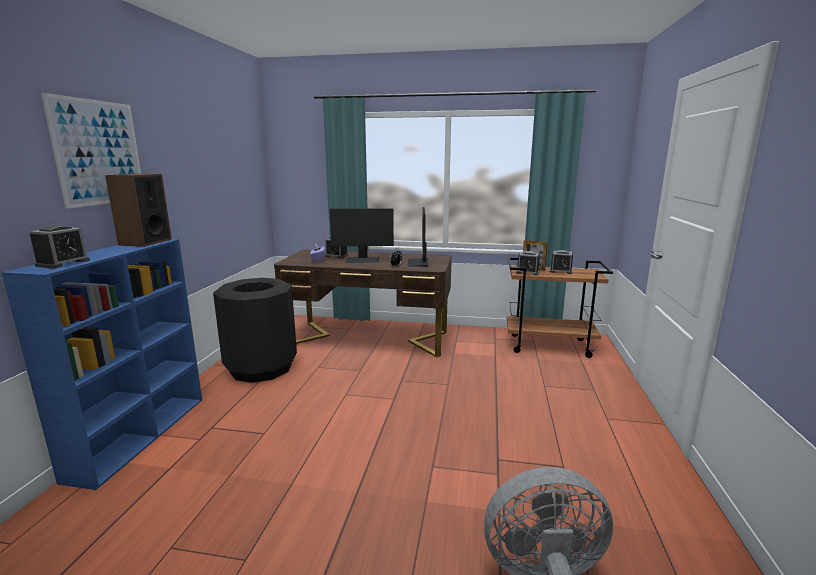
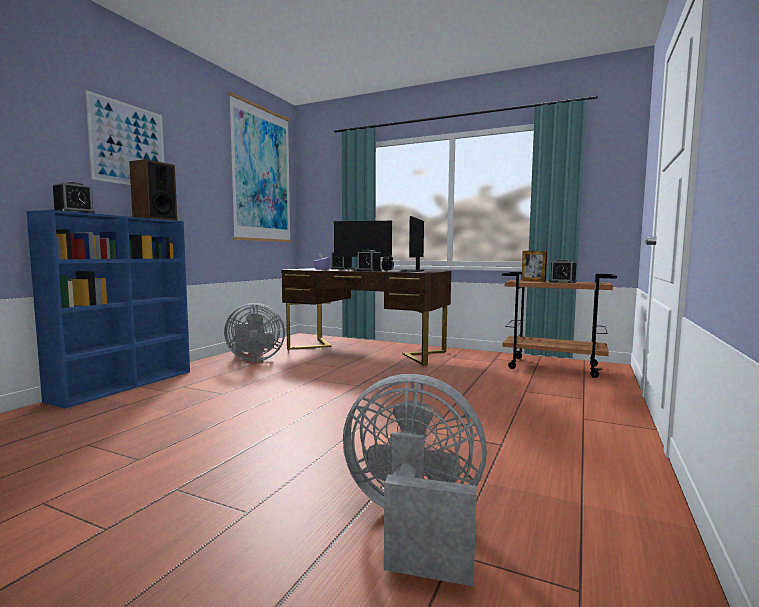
camera: 15 degrees right, 10 degrees down
(234, 151) = (261, 175): none -> picture
(261, 368) = (254, 359): black trash can -> grey fan
(527, 272) = (524, 281): alarm clock -> alarm clock (369, 271)

